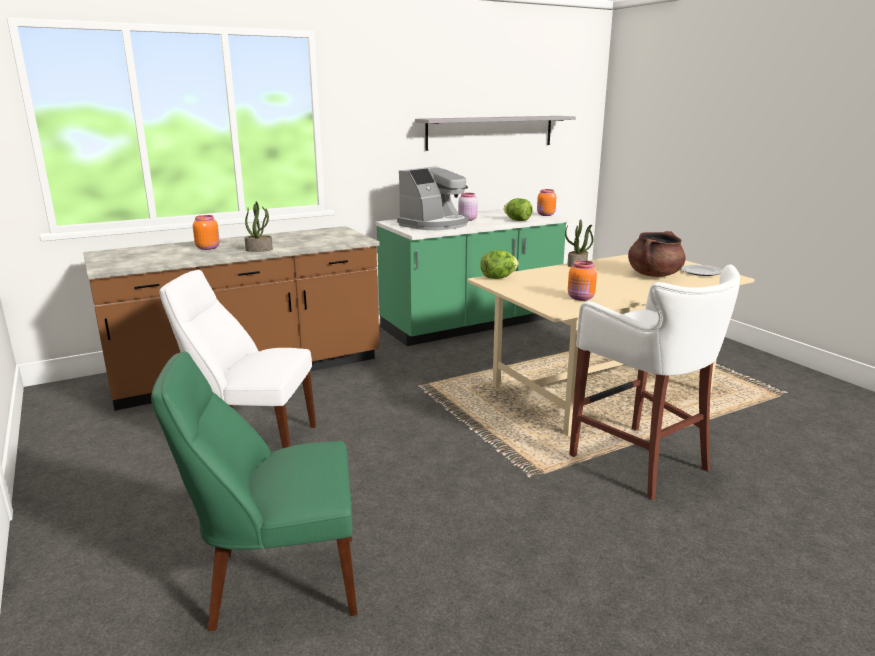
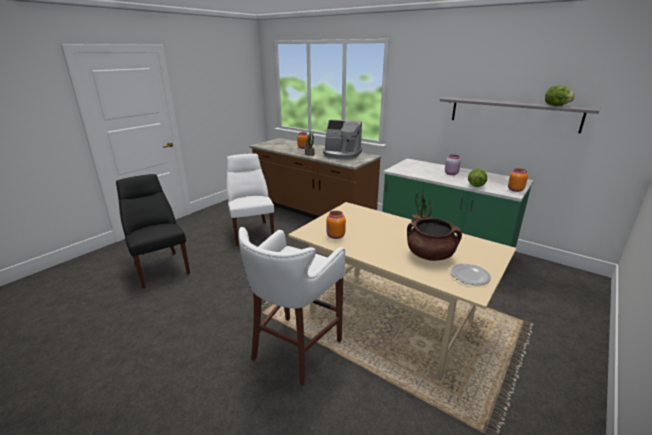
camera: 65 degrees right, 5 degrees up
(277, 582) = (160, 267): green chair -> black chair
(435, 224) = (420, 170): coffee machine -> coffee machine (341, 155)
(498, 278) = (355, 208): lettuce -> lettuce (556, 105)

